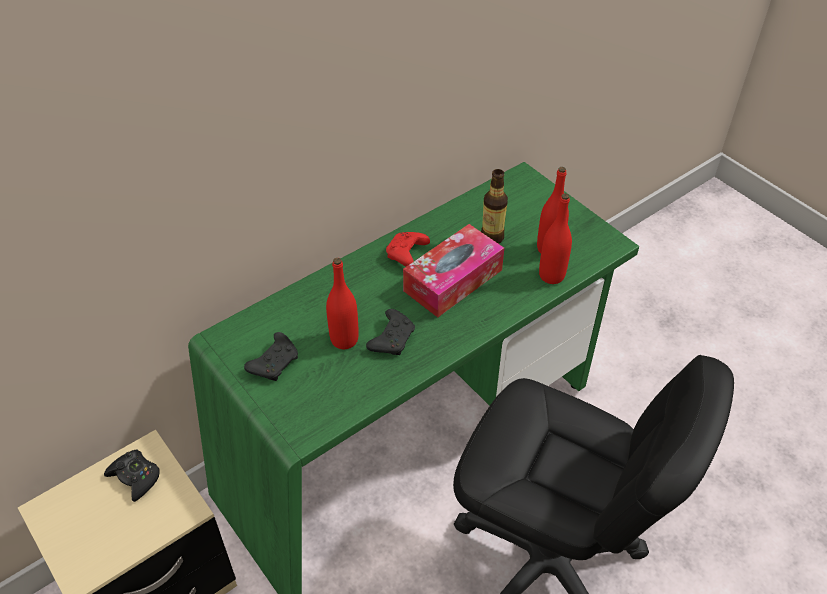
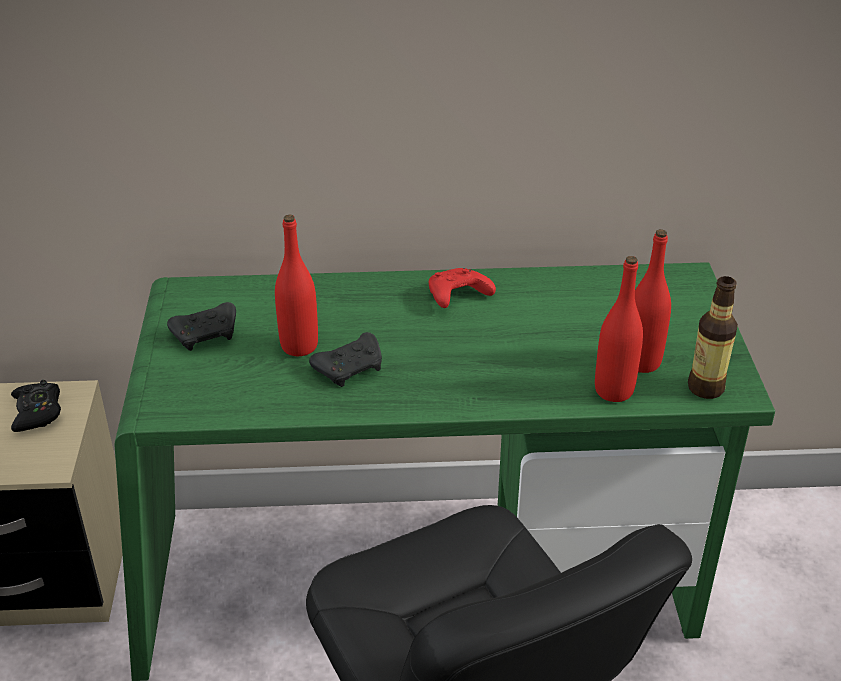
camera: 35 degrees right, 10 degrees down
(453, 280) = (483, 343): tissue box -> none
(492, 237) = (579, 321): bottle -> bottle (705, 388)

